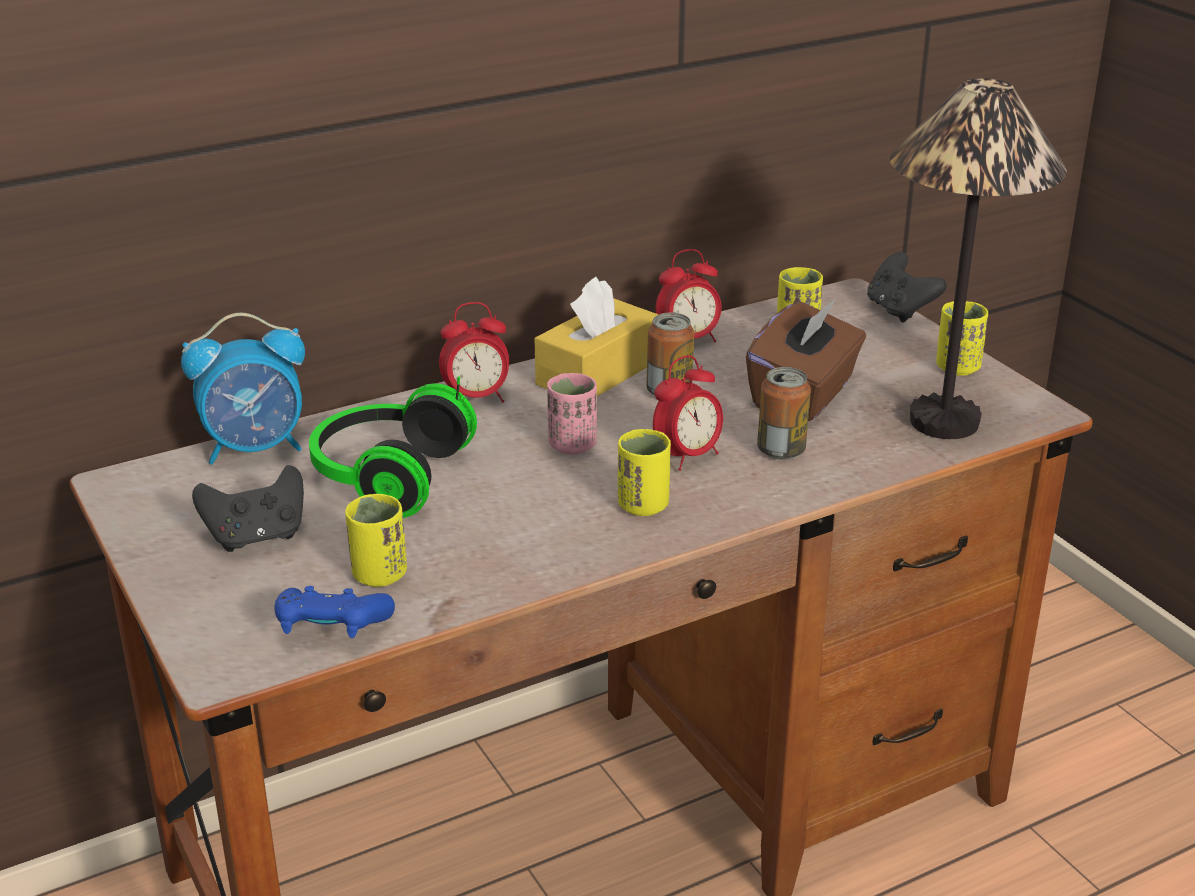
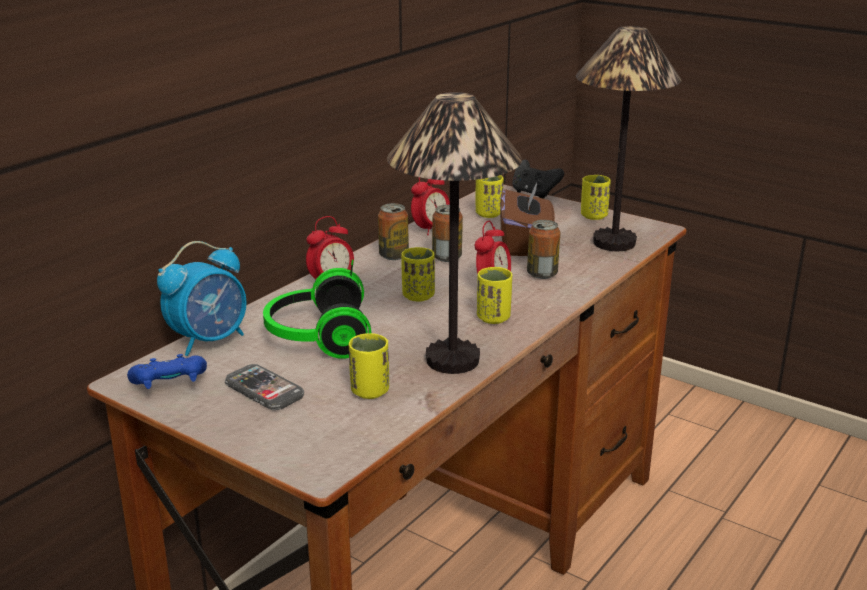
camera: 25 degrees left, 5 degrees down
(257, 537) = (264, 390): black game controller -> phone
(331, 630) = (371, 429): blue game controller -> blue game controller (170, 386)
(525, 556) = (451, 360): none -> table lamp
(572, 445) = (418, 296): pink cup -> yellow cup
(598, 372) = (393, 255): yellow tissue box -> can

